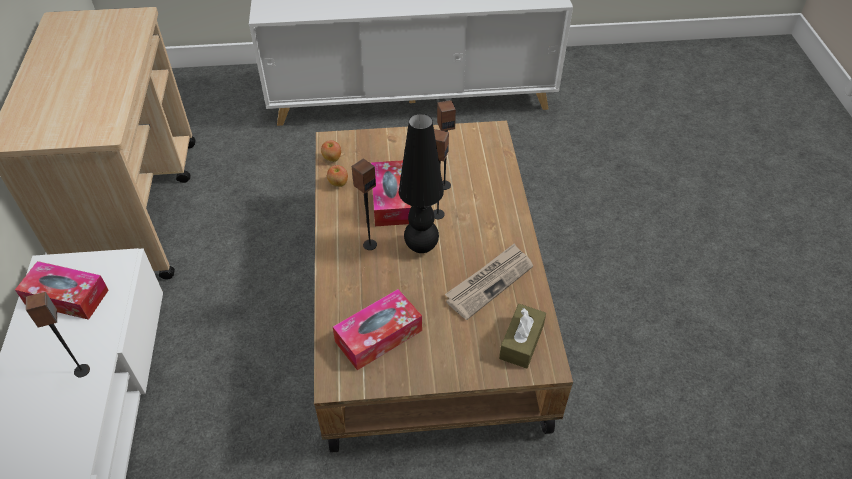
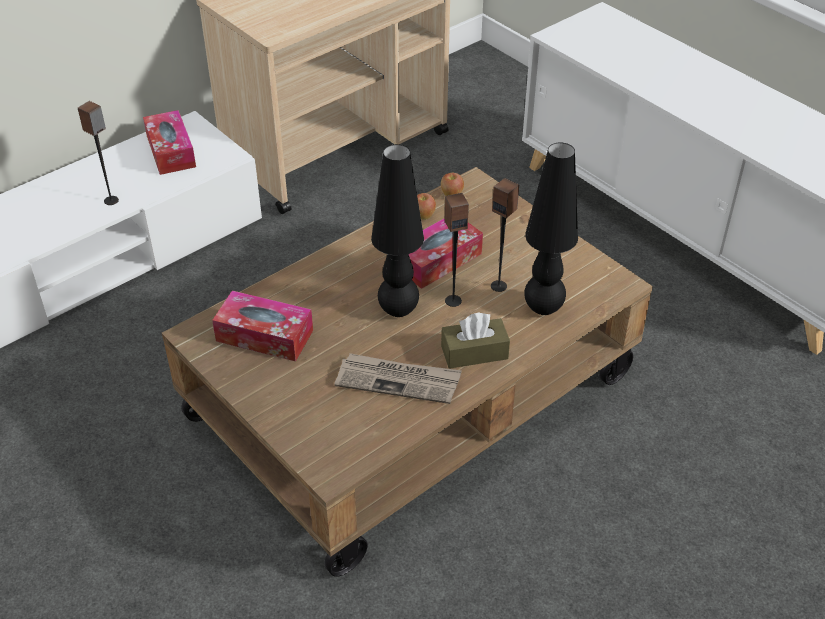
camera: 55 degrees right, 5 degrees down
(369, 244) = (367, 275): speaker -> none
(483, 176) = (543, 308): none -> black table lamp
(521, 342) = (342, 440): brown tissue box -> brown tissue box (474, 352)

